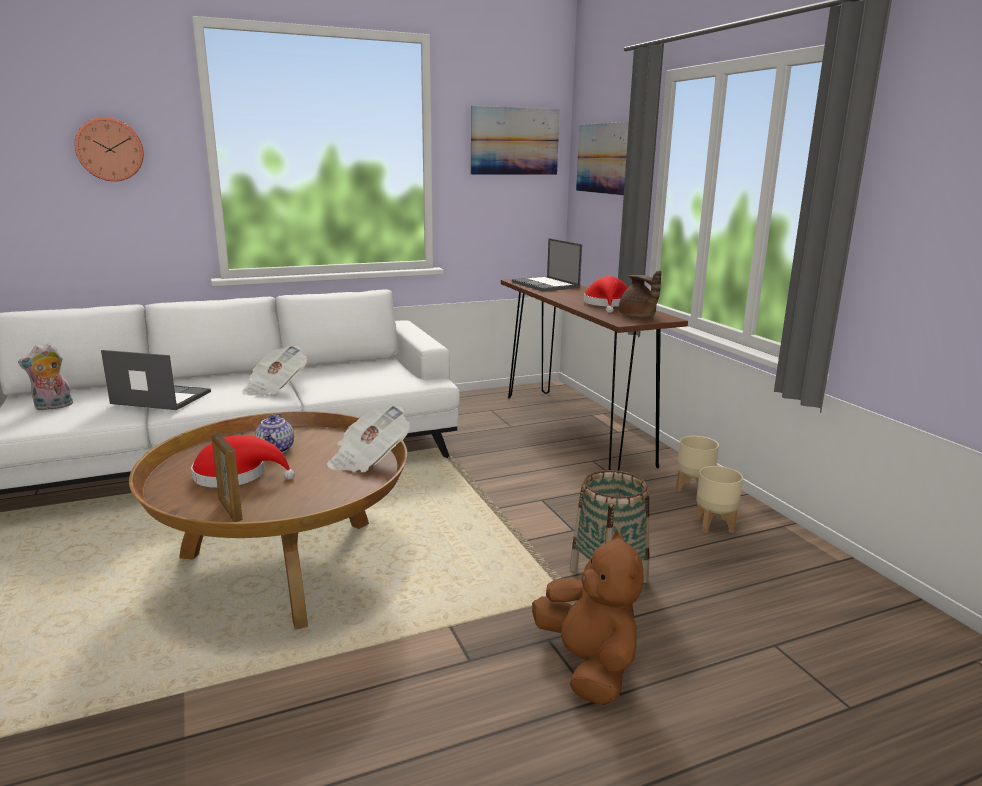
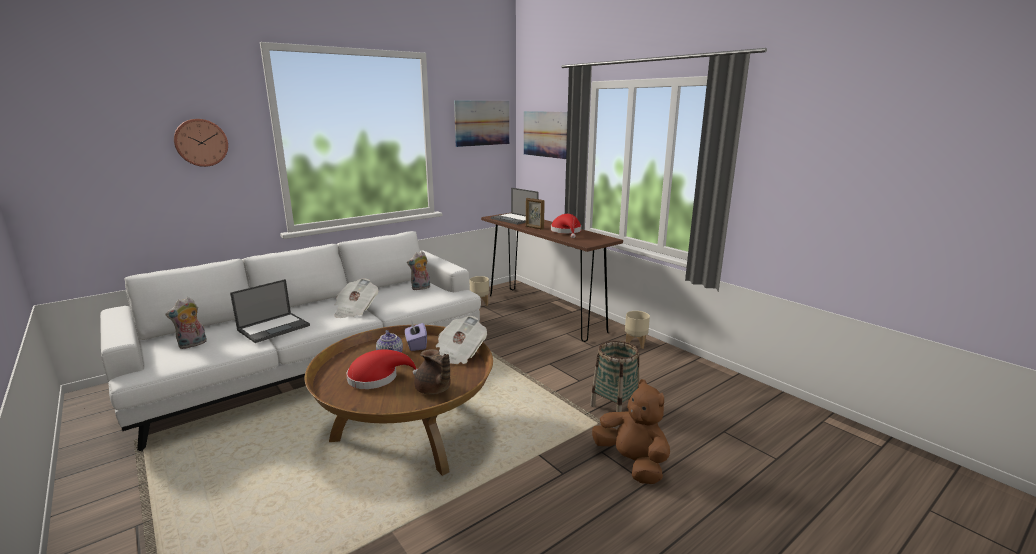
camera: 15 degrees left, 0 degrees up
(160, 398) = (274, 327): laptop -> laptop turned 135 degrees clockwise
(230, 510) = (393, 403): picture frame -> picture frame (534, 228)
(320, 440) = (416, 345): none -> purple tissue box
(382, 370) = (421, 288): none -> plush toy
(637, 317) = (592, 239): brown teapot -> brown teapot (434, 390)
(715, 525) = (658, 365): beige planter -> beige planter (480, 303)

